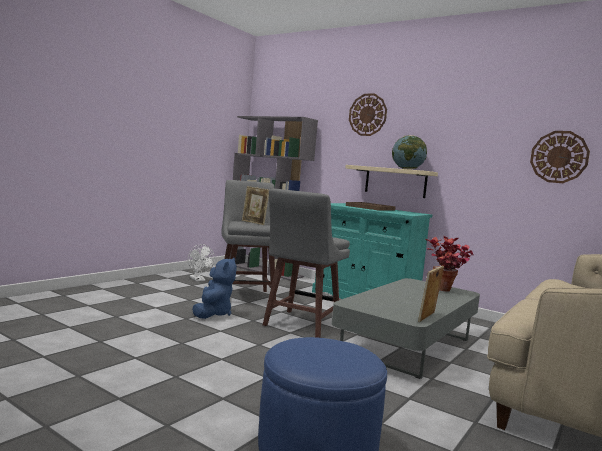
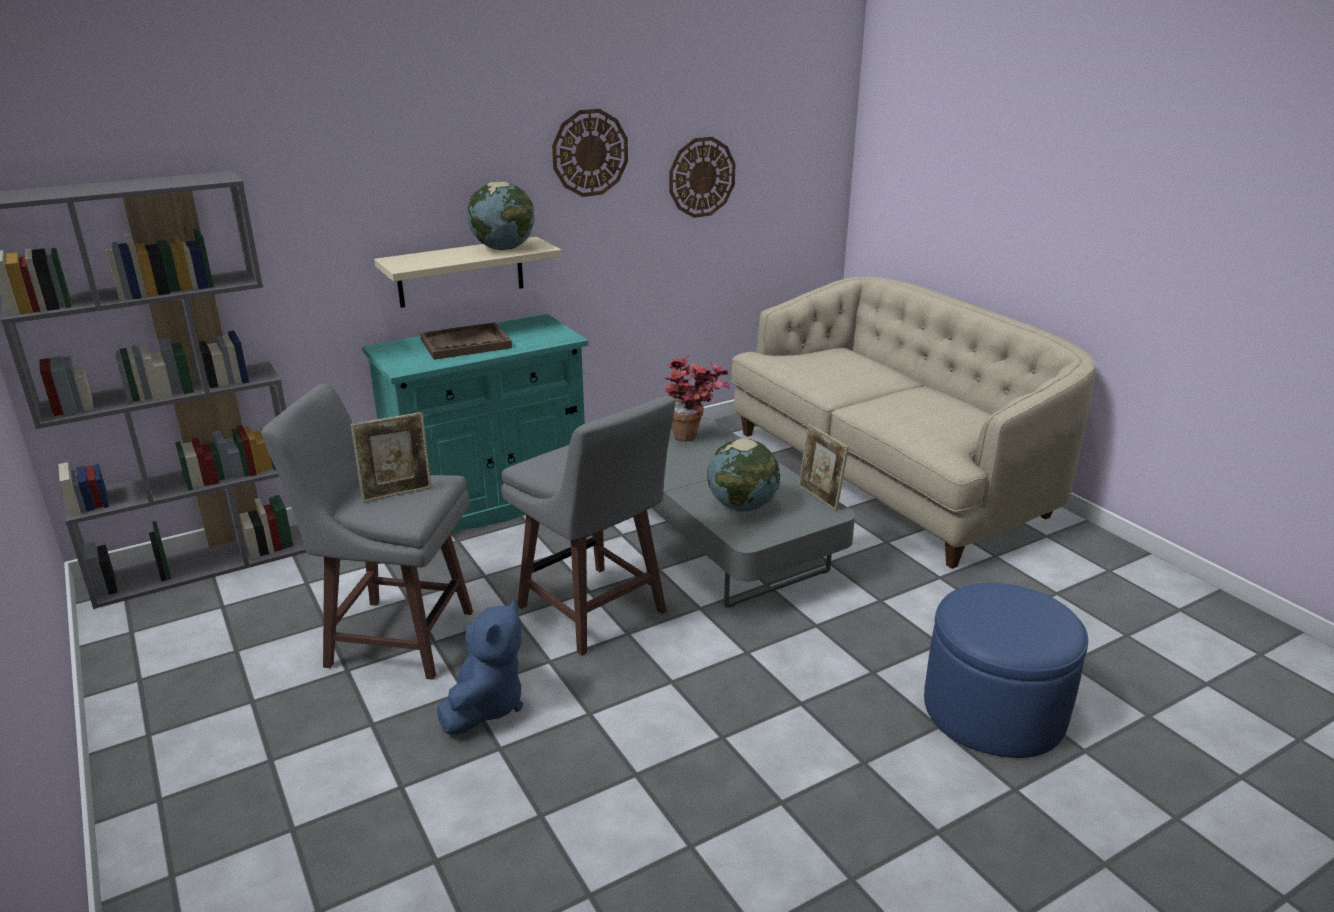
camera: 65 degrees left, 20 degrees up
(198, 280) = (211, 682): white fan -> none
(213, 313) = (486, 705): blue plush toy -> blue plush toy turned 75 degrees clockwise
(367, 114) = (365, 142): wall clock -> wall clock (590, 153)
(384, 302) = (742, 506): none -> globe

